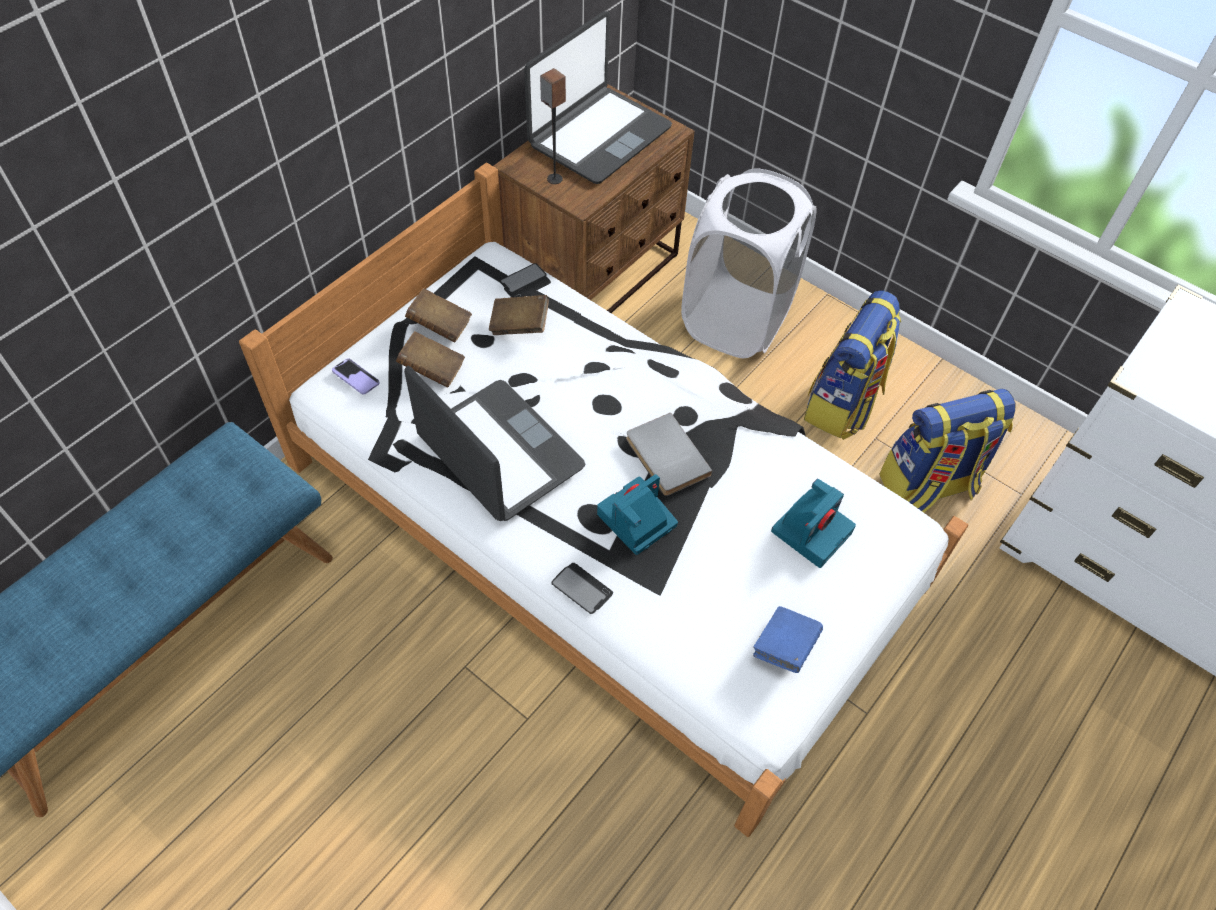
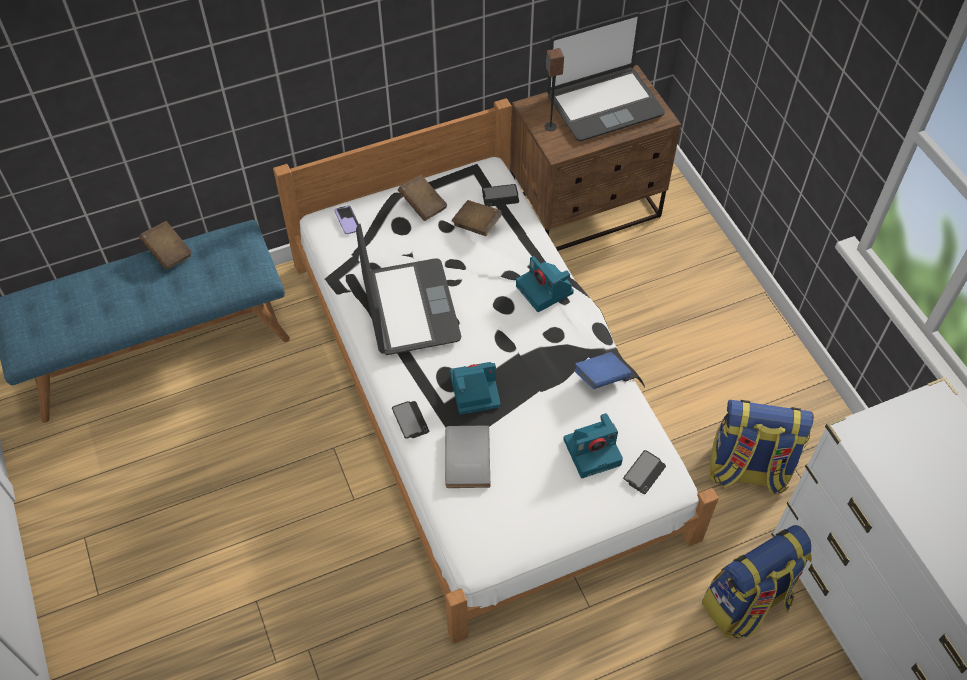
camera: 30 degrees right, 0 degrees up
(432, 370) = (399, 234): brown book -> brown book (168, 253)
(644, 369) = (545, 290): none -> camera
(665, 457) = (520, 357): grey book -> grey book (465, 458)
(736, 320) = (676, 285): white laundry basket -> none
(784, 647) = (521, 518): blue book -> blue book (601, 378)
(842, 404) = (719, 382): backpack -> backpack (746, 604)
(881, 530) = (644, 472): none -> phone

